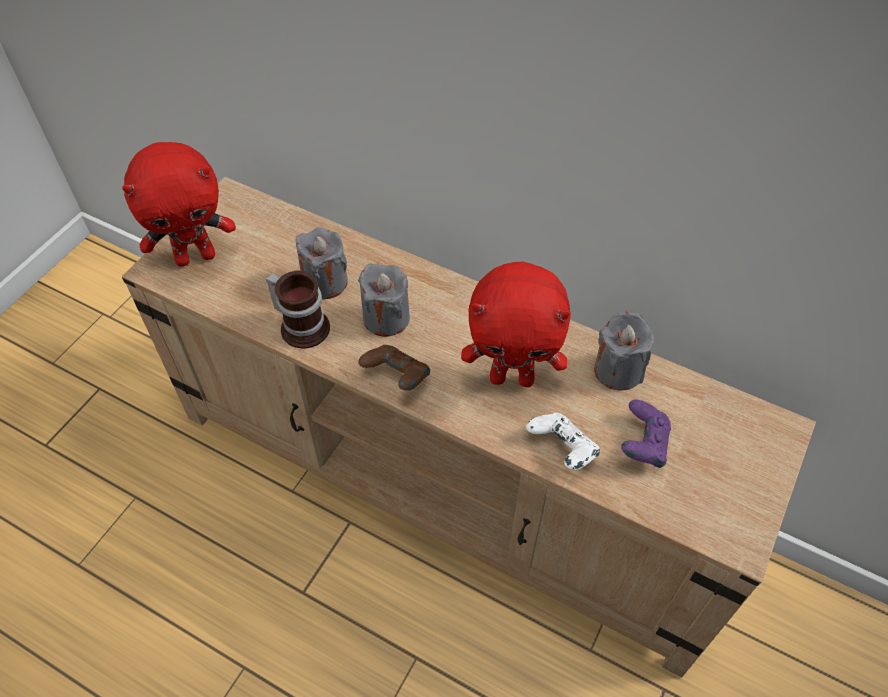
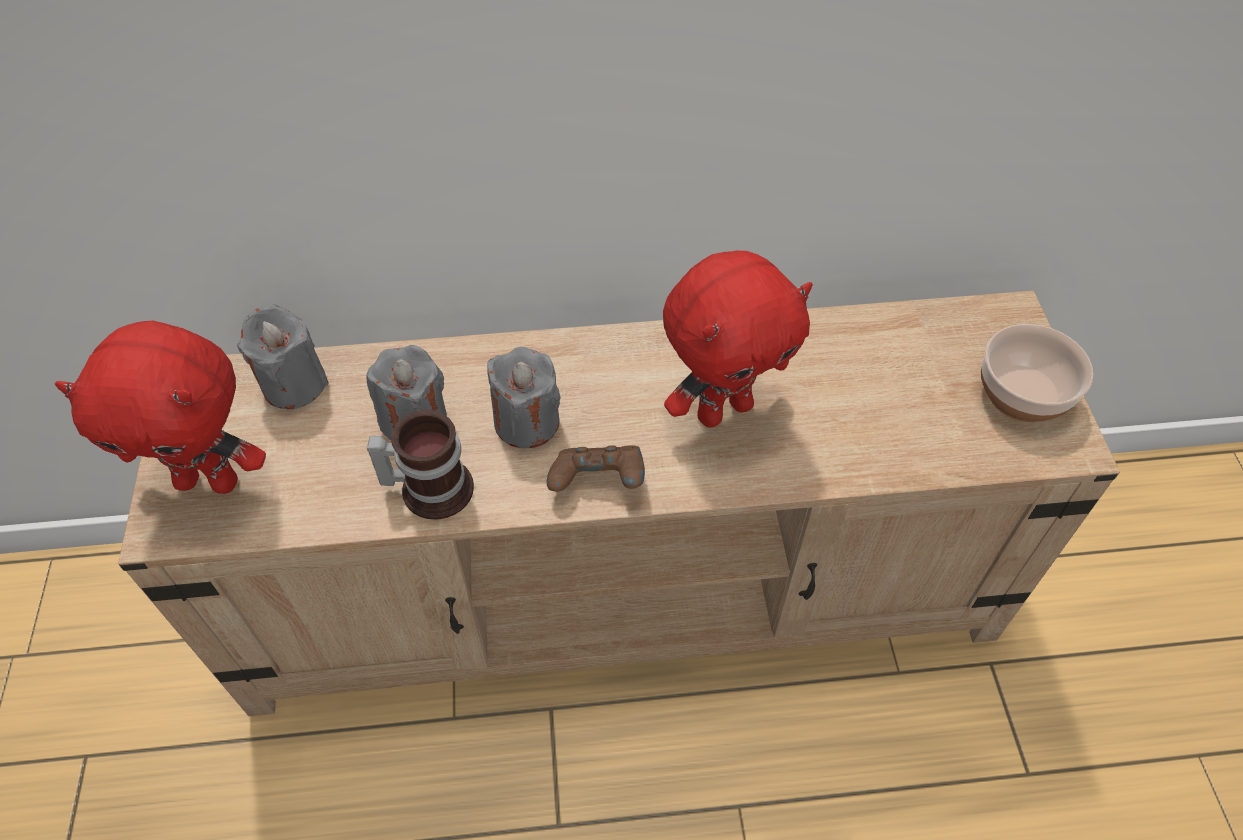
camera: 35 degrees left, 0 degrees up
(196, 256) = (210, 480): red plush toy -> red plush toy turned 60 degrees clockwise
(562, 450) = (839, 456): white game controller -> none
(618, 370) = (821, 341): grey candle -> grey candle (294, 384)
(642, 444) = (908, 403): purple game controller -> none
(735, 486) = (1022, 393): none -> bowl

